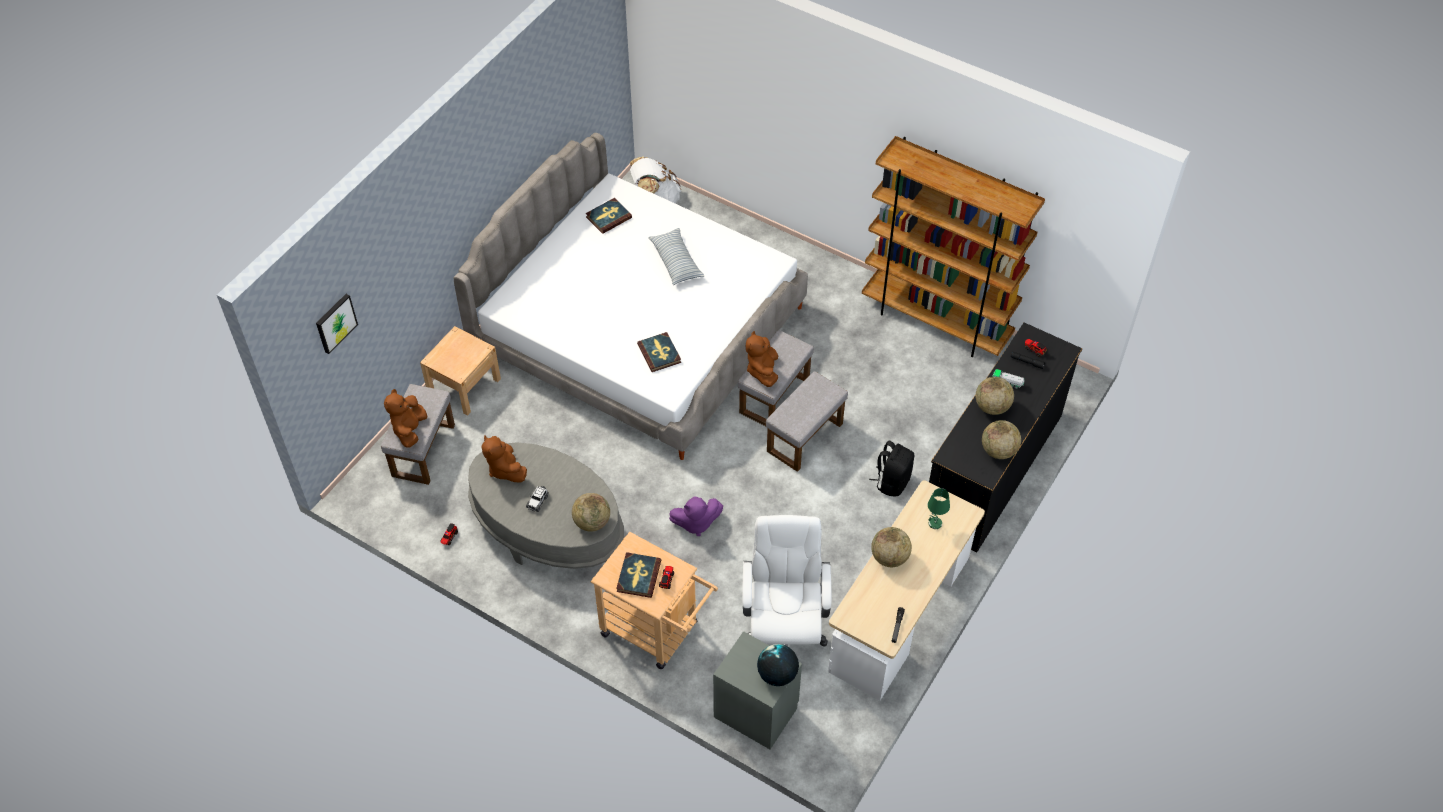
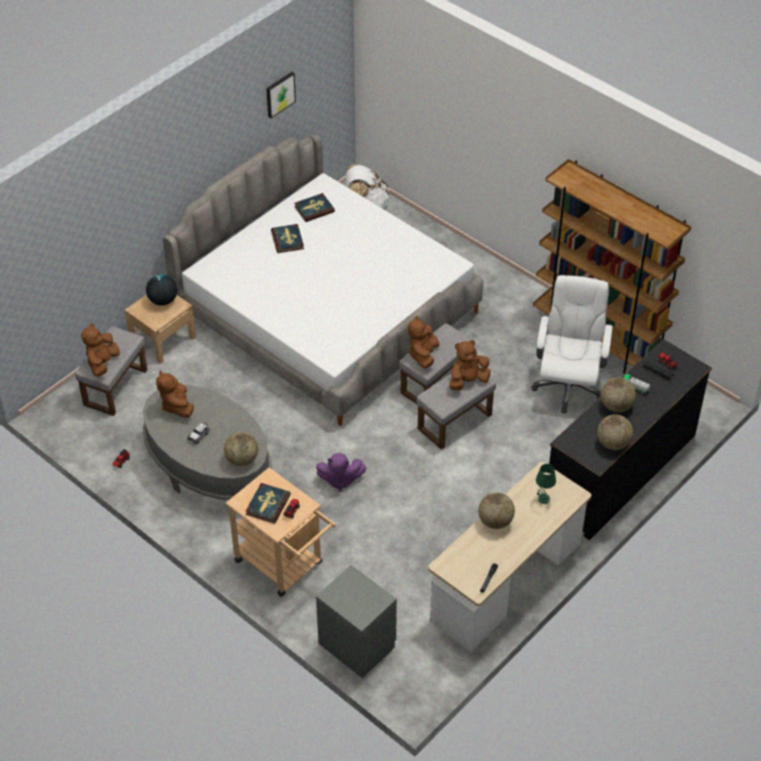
camera: 10 degrees right, 5 degrees down
(335, 322) = (46, 254): picture -> picture (279, 94)
(659, 353) = (332, 327): book -> book (287, 240)
(676, 262) = (365, 253): pillow -> none
(777, 675) = (372, 604): globe -> globe (163, 301)
(783, 630) = (397, 580): white office chair -> white office chair (568, 385)
(817, 394) = (468, 381): none -> brown plush toy
(892, 482) = (525, 470): black backpack -> none

